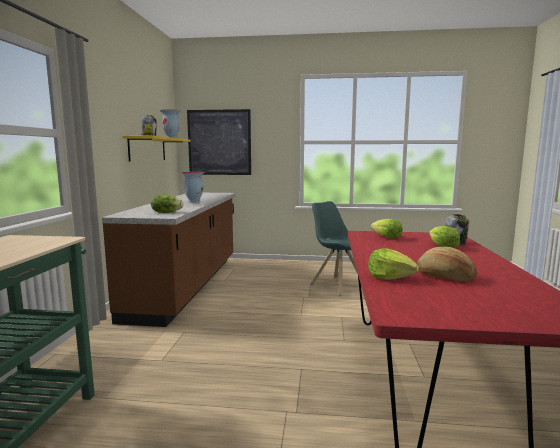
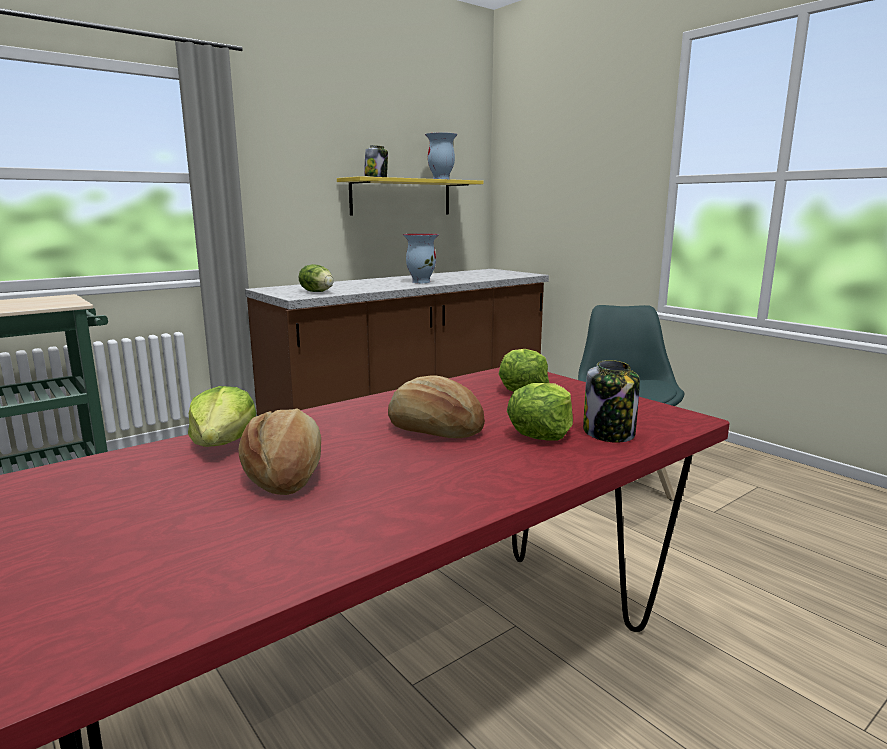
camera: 45 degrees right, 5 degrees up
(219, 142) = (542, 184): picture -> none
(420, 254) = (434, 430): none -> bread

